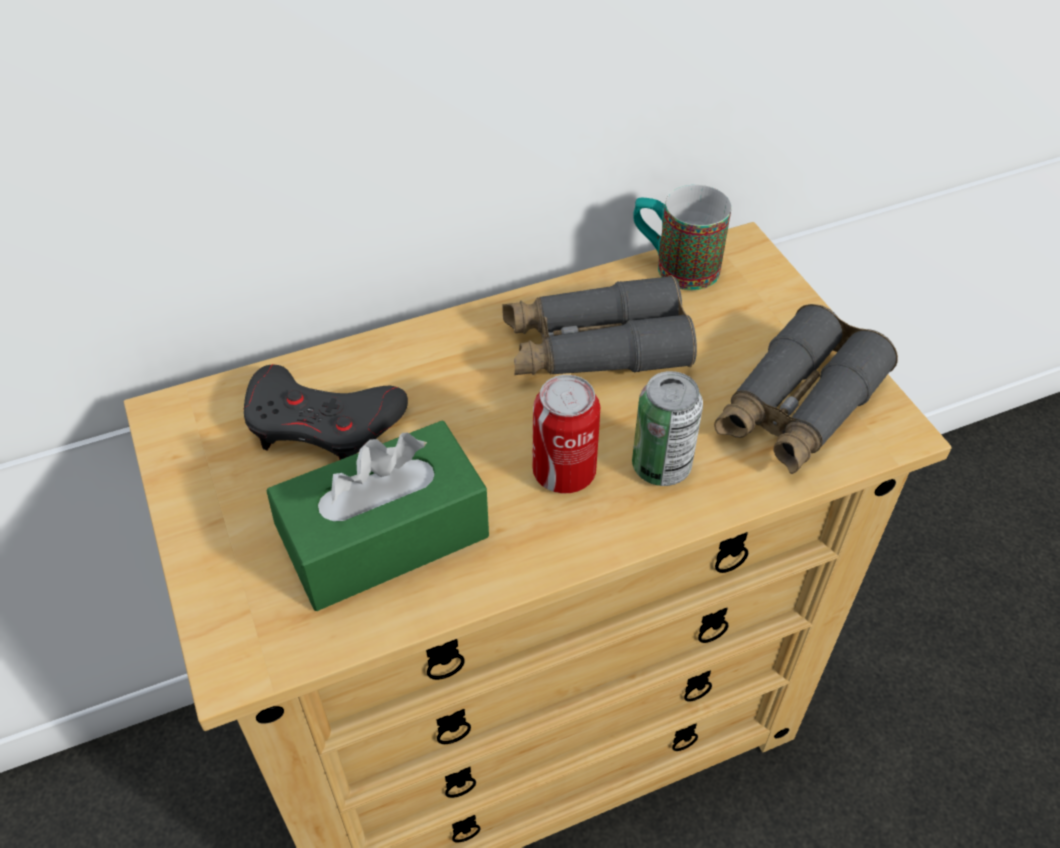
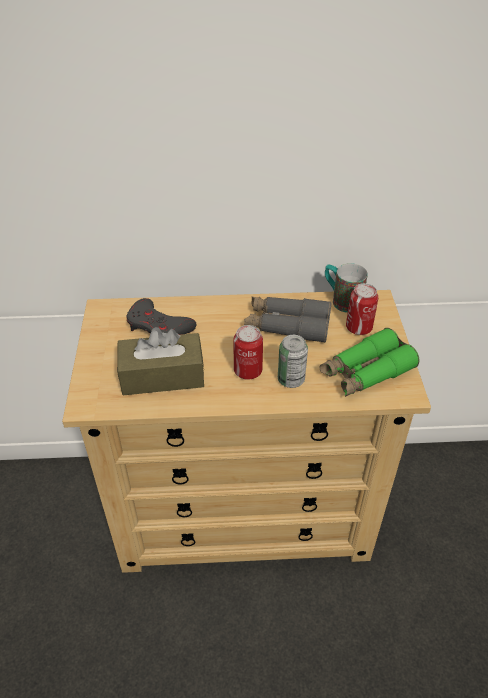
camera: 20 degrees right, 5 degrees down
(385, 537) = (162, 376): green tissue box -> brown tissue box
(736, 317) = (358, 328): none -> can
(797, 407) = (366, 372): grey binoculars -> green binoculars

